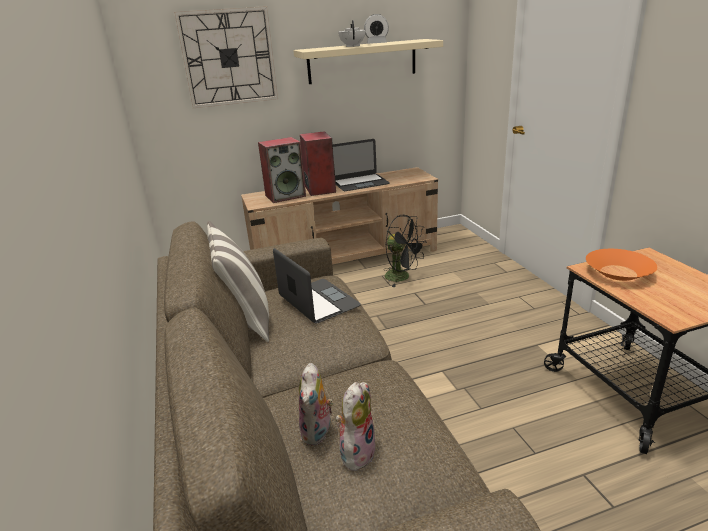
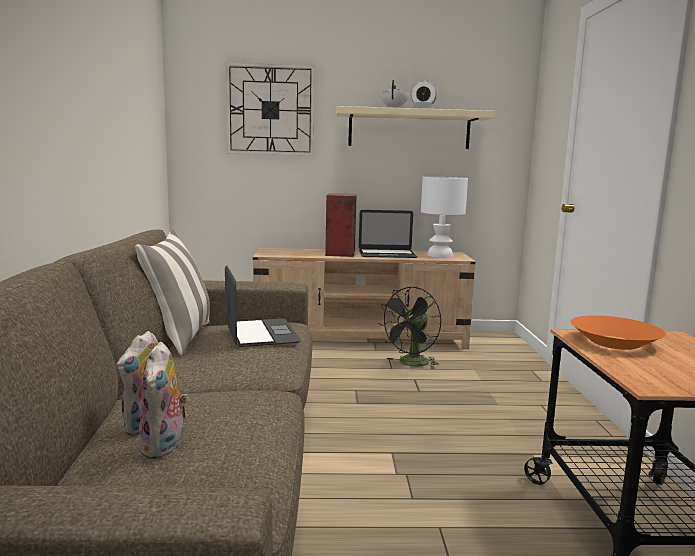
camera: 15 degrees right, 15 degrees down
(286, 195) = (301, 253): speaker -> none
(356, 451) = (165, 447): plush toy -> plush toy turned 135 degrees clockwise
(402, 277) = (411, 364): black fan -> black fan turned 75 degrees clockwise
(404, 176) = (440, 255): none -> white table lamp

